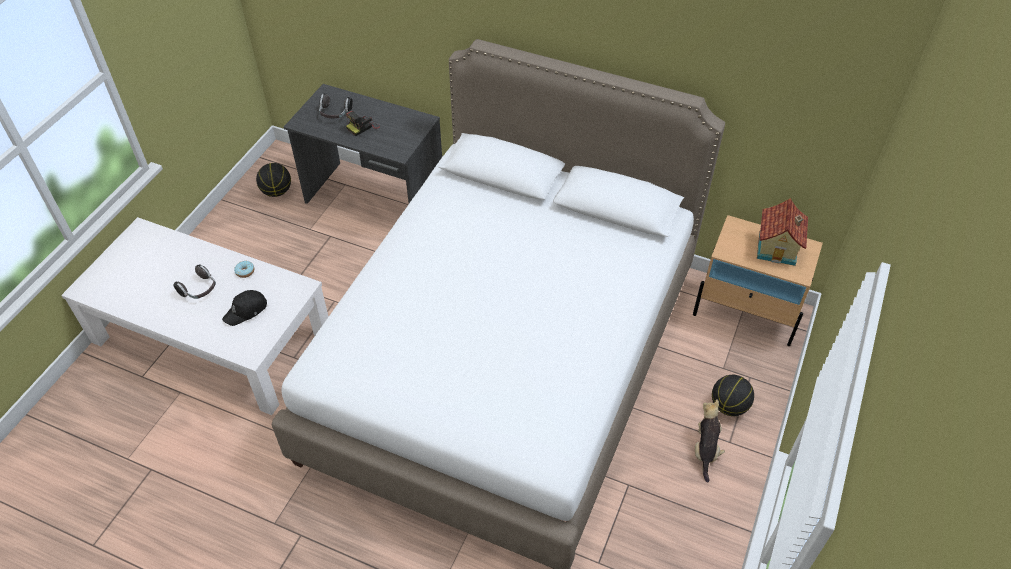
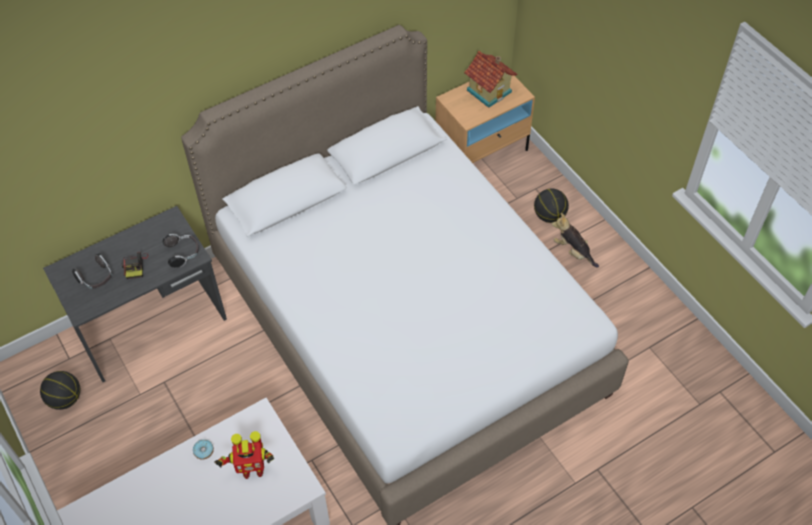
camera: 55 degrees left, 5 degrees up
(199, 290) = (194, 498): headphones -> headphones (183, 253)
(246, 311) = (252, 470): black cap -> toy robot

